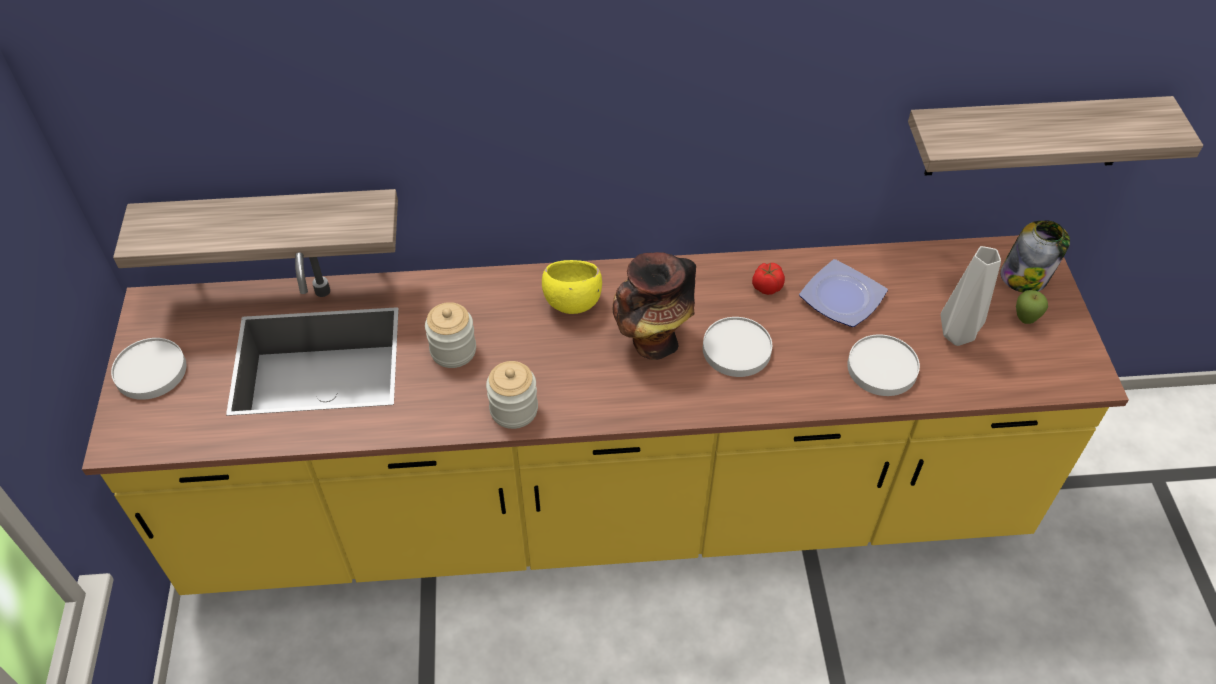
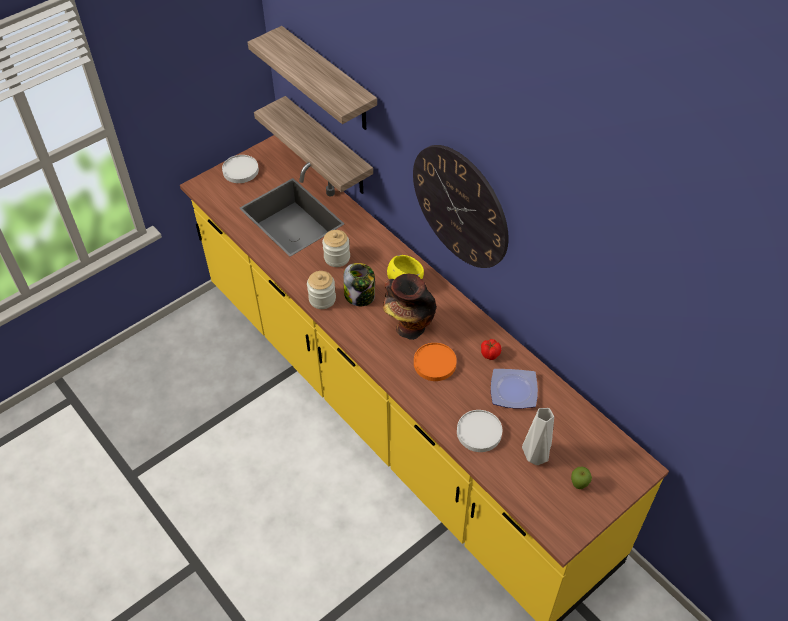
camera: 55 degrees right, 0 degrees up
(617, 122) = (460, 206): none -> wall clock
(736, 349) = (435, 363): white plate -> orange plate
(1025, 276) = (615, 471): jar -> jar (360, 296)
(1030, 136) = (661, 390): shelf -> shelf (329, 81)

